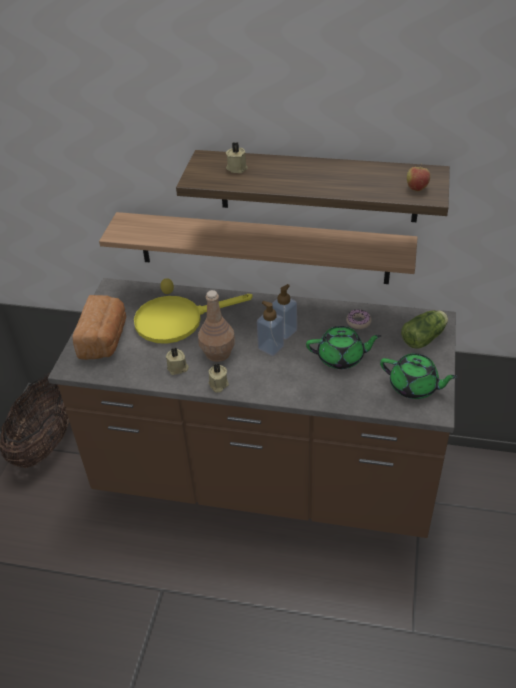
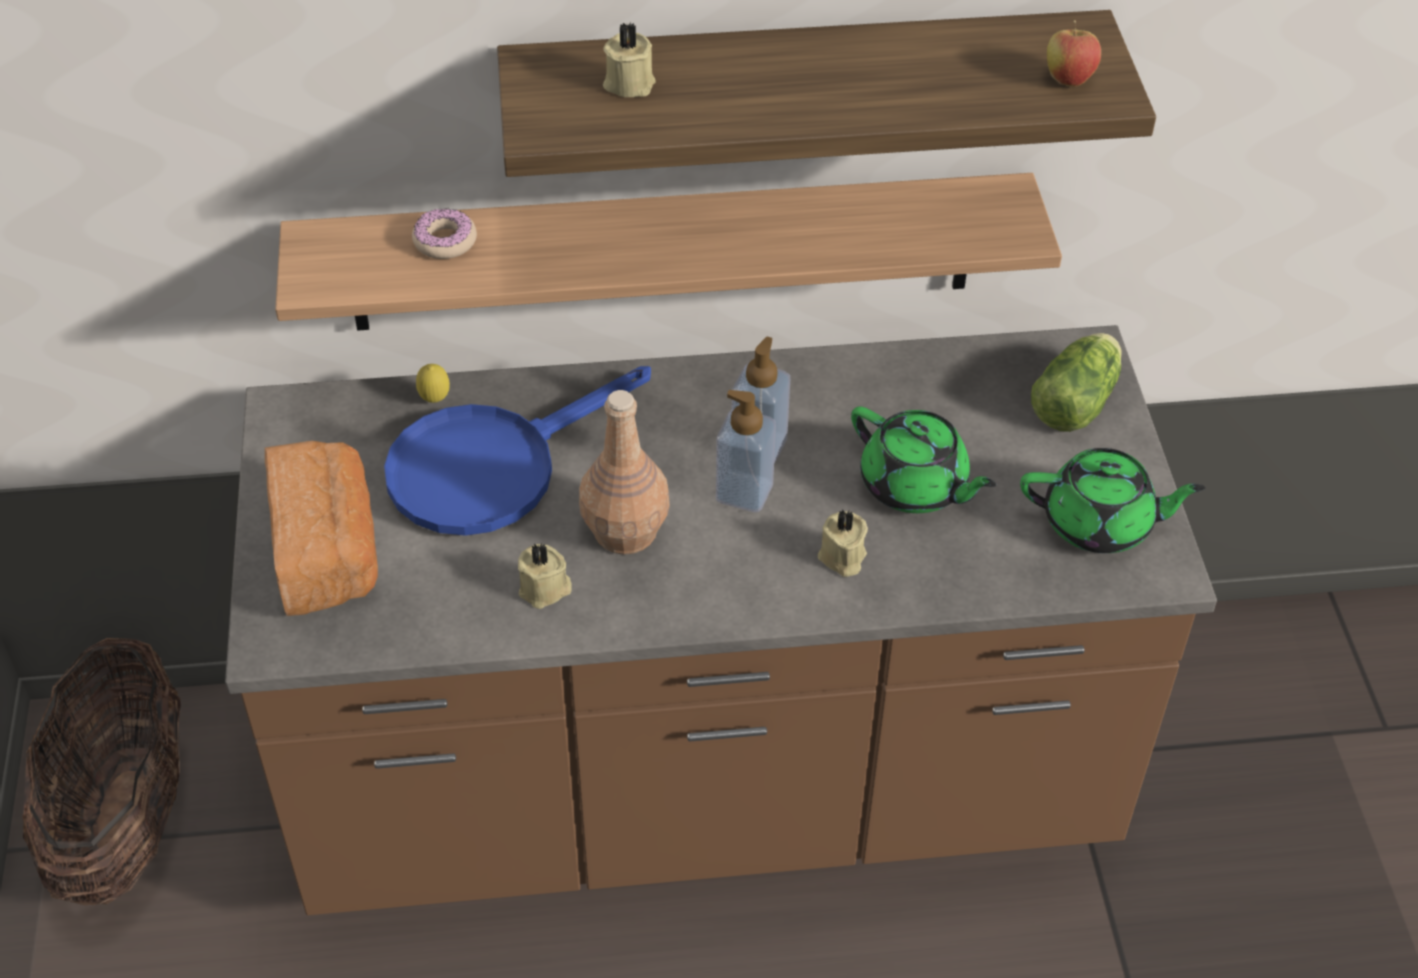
camera: 20 degrees left, 5 degrees up
(178, 320) = (491, 466): yellow frying pan -> blue frying pan
(218, 385) = (660, 611): beige candle -> beige candle (842, 558)
(341, 358) = (915, 486): green teapot -> green teapot turned 60 degrees clockwise
(358, 322) = (918, 390): donut -> donut (445, 241)

